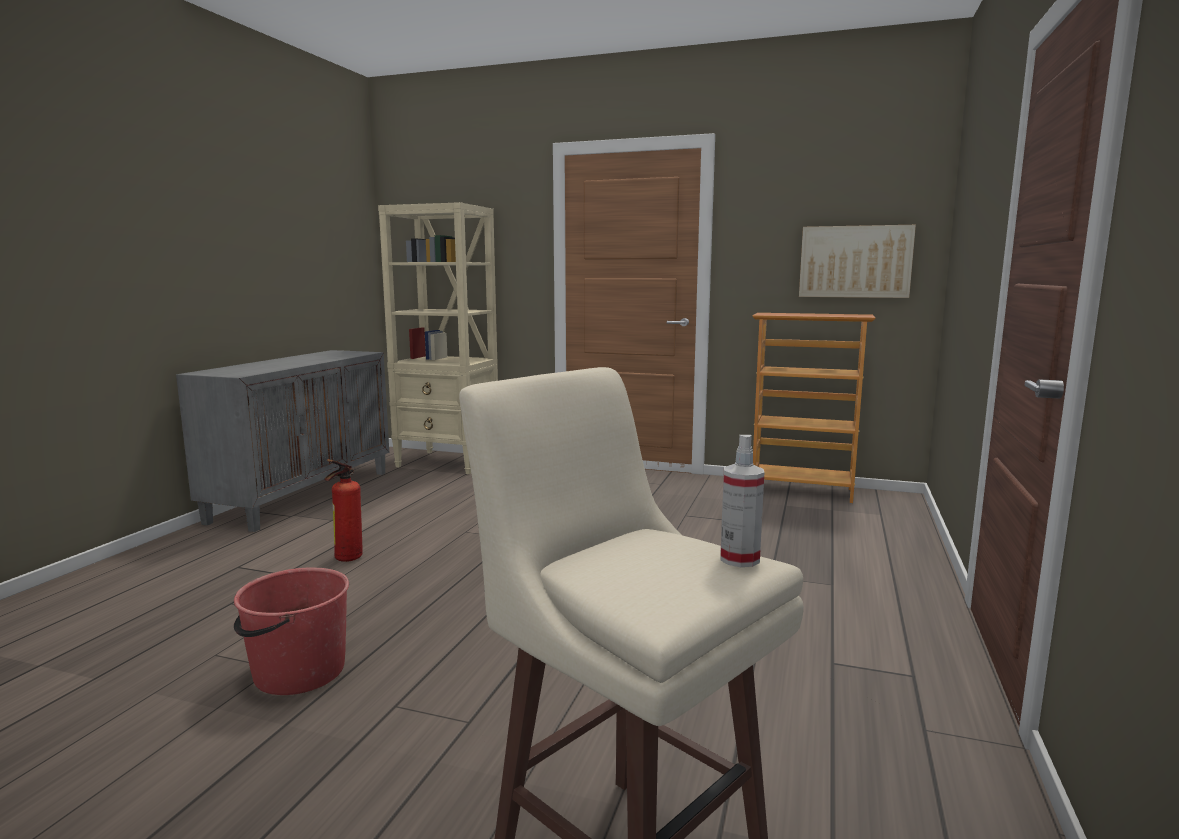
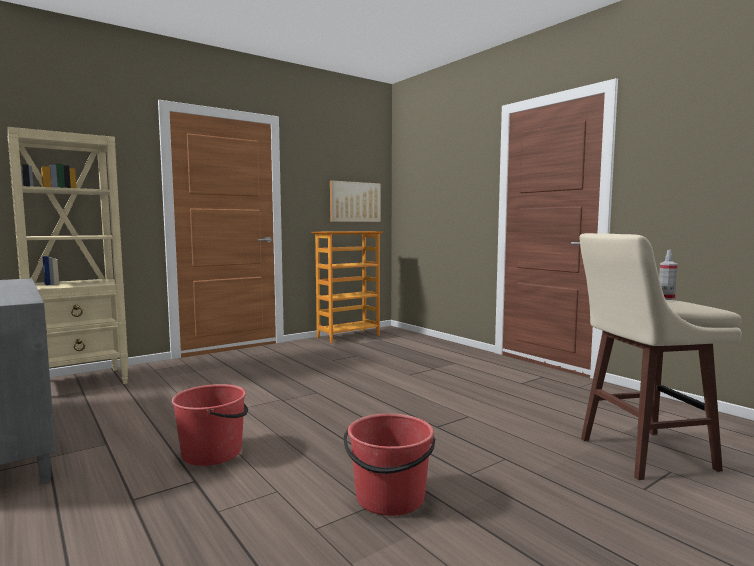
camera: 55 degrees left, 5 degrees down
(345, 559) = (213, 452): fire extinguisher -> red bucket

